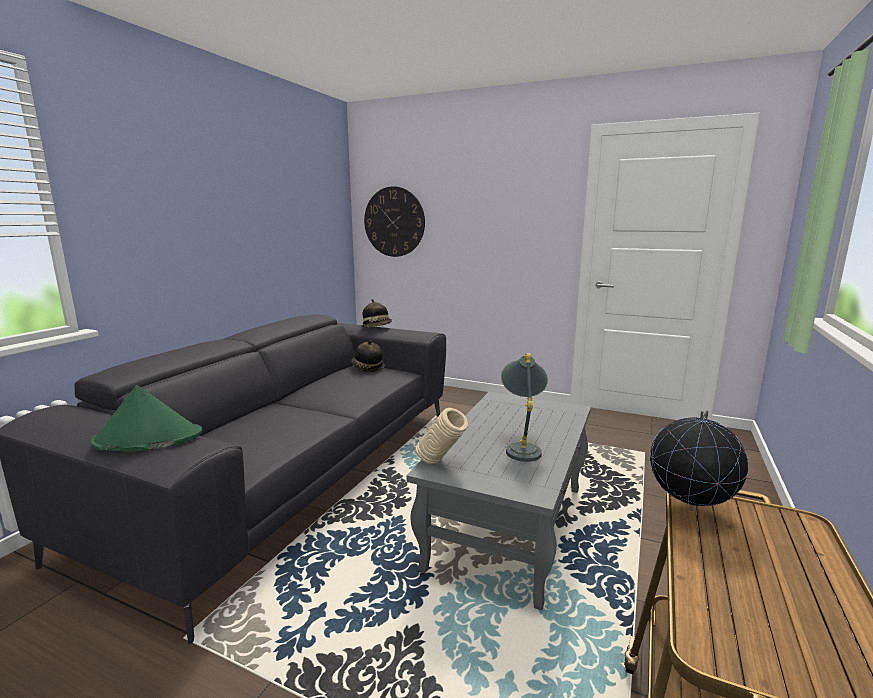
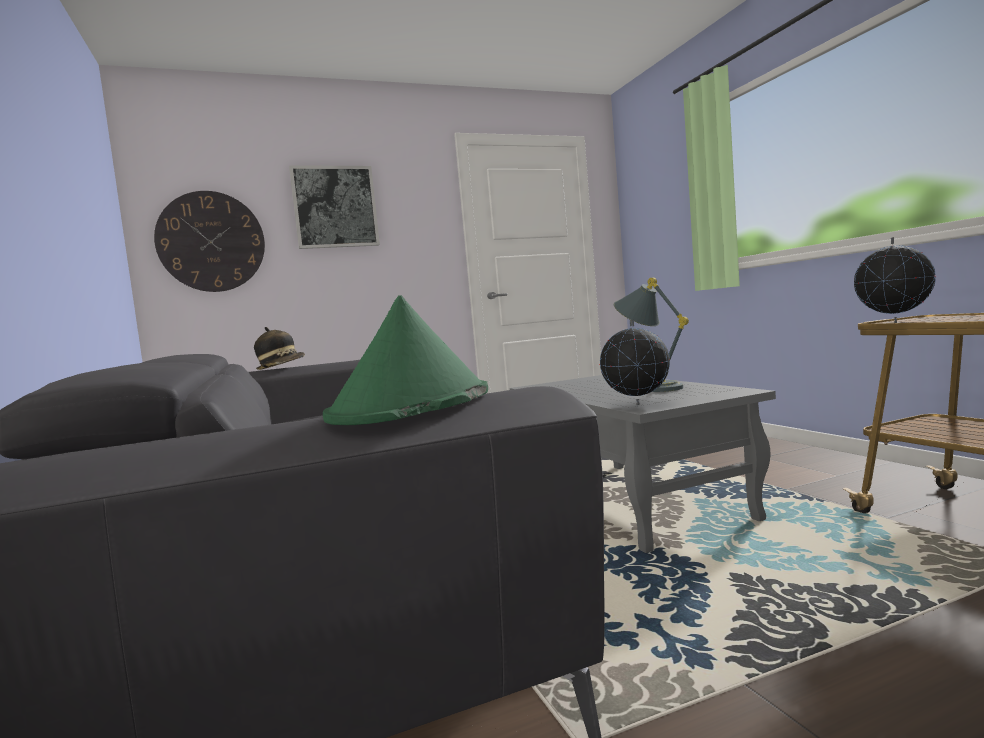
camera: 45 degrees left, 10 degrees down
(367, 368) = (311, 415): hat -> none
(441, 463) = (637, 405): beige vase -> globe
(475, 198) = (335, 207): none -> picture

